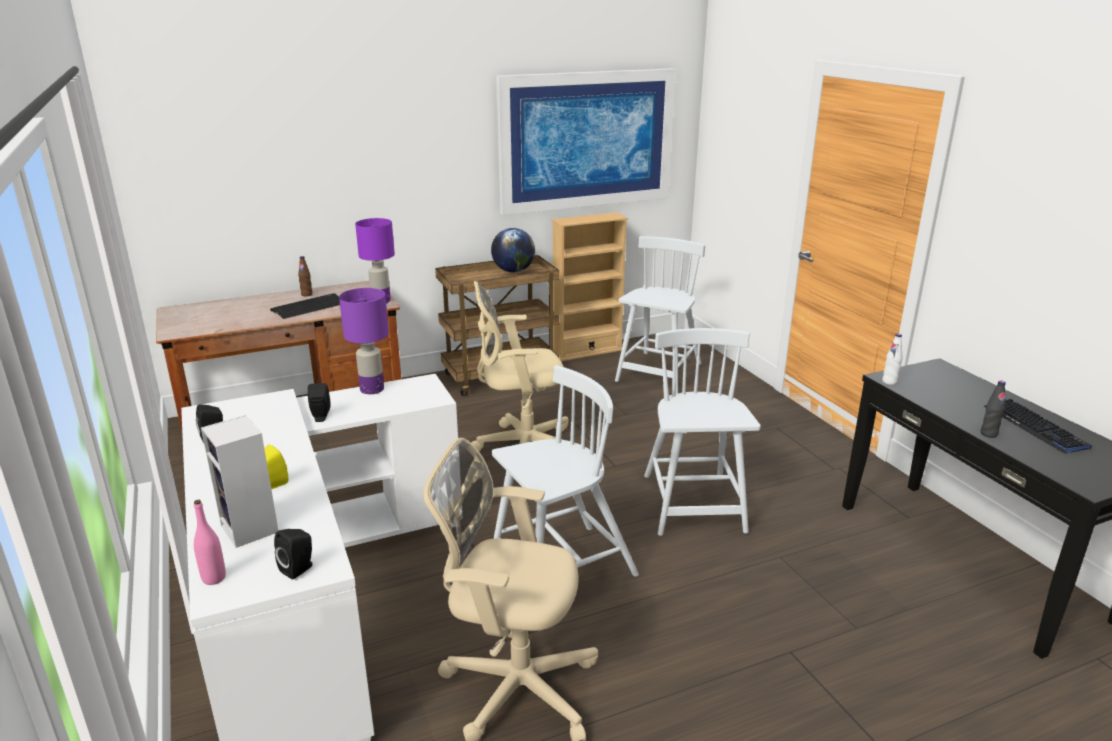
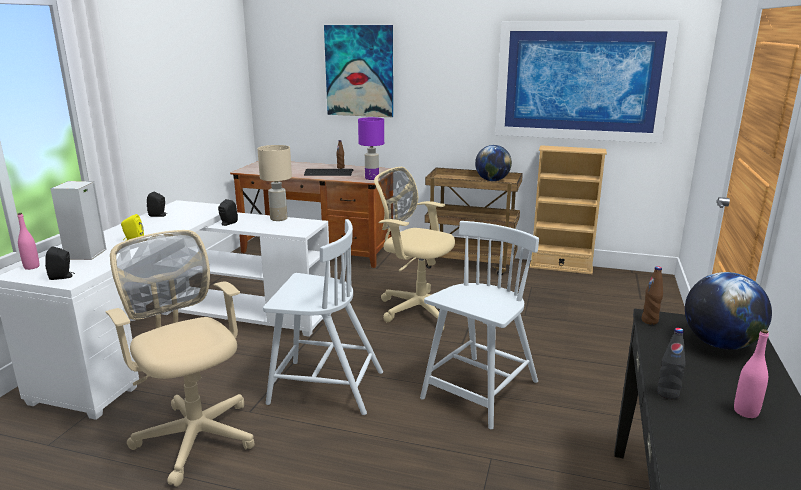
camera: 40 degrees right, 5 degrees down
(309, 154) = (359, 71): none -> picture
(372, 389) = (279, 218): purple table lamp -> beige table lamp
(658, 373) = (598, 297): white chair -> none
(889, 382) = (649, 321): white bottle -> brown bottle
(950, 384) = (719, 344): none -> globe
(1035, 427) = (746, 412): keyboard -> pink bottle

